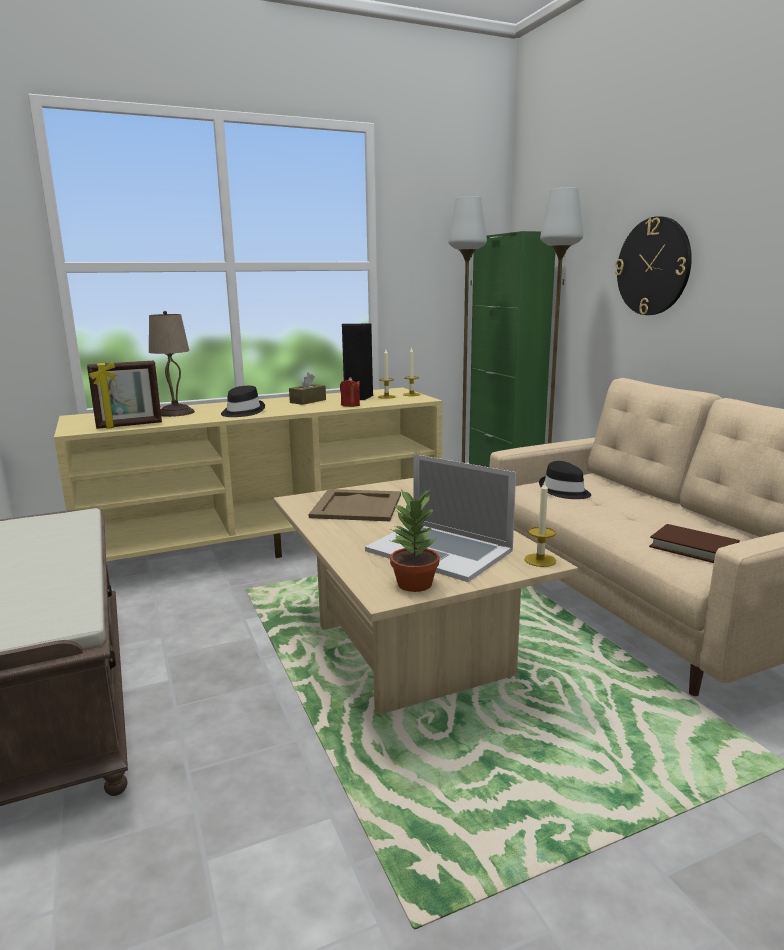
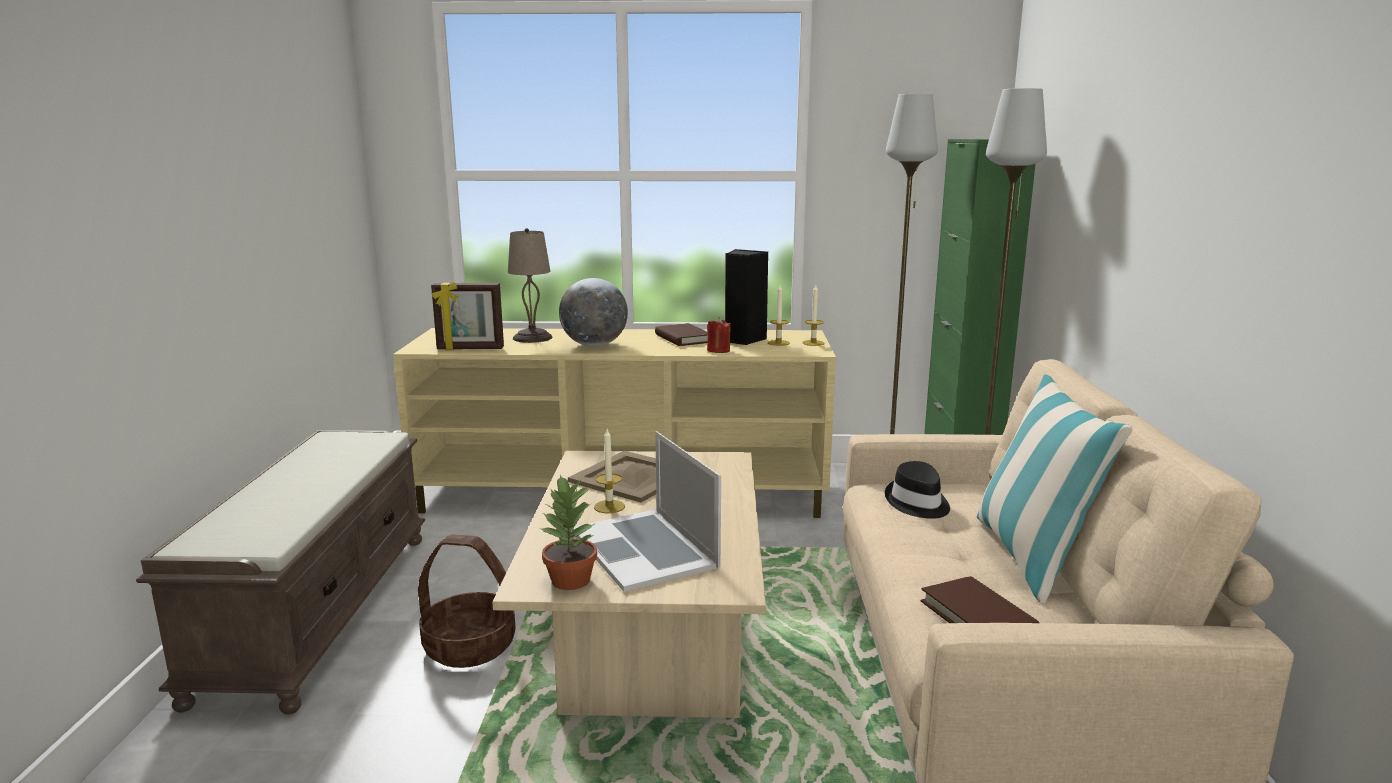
camera: 25 degrees right, 0 degrees up
(242, 412) = (594, 345): black hat -> globe
(247, 685) = (469, 646): none -> basket
(308, 401) = (682, 338): brown tissue box -> brown book
(540, 560) = (734, 586): candle -> candle (609, 506)
(653, 266) = (1120, 206): wall clock -> none
(672, 509) = (1031, 557): none -> pillow

